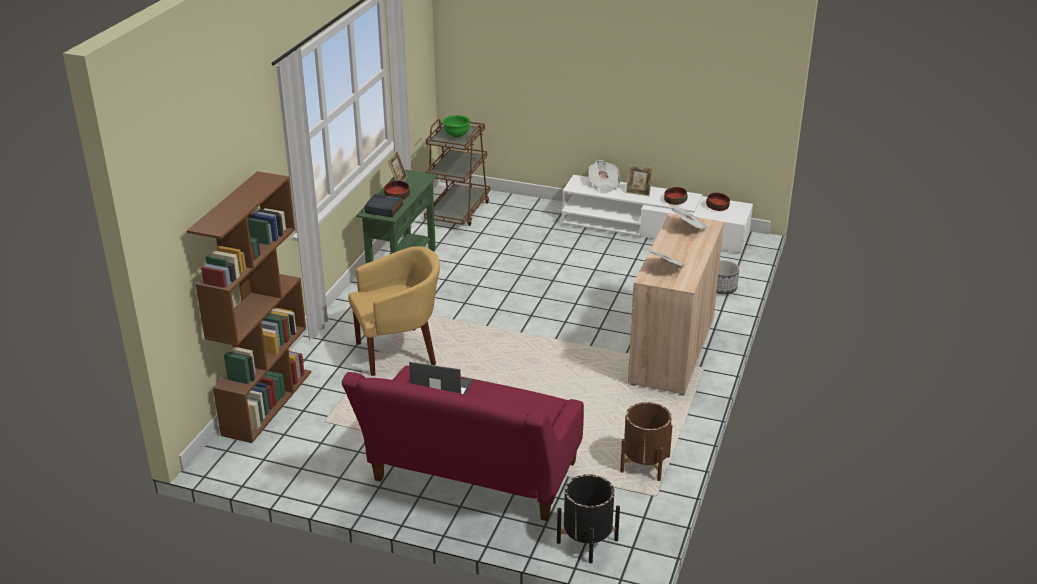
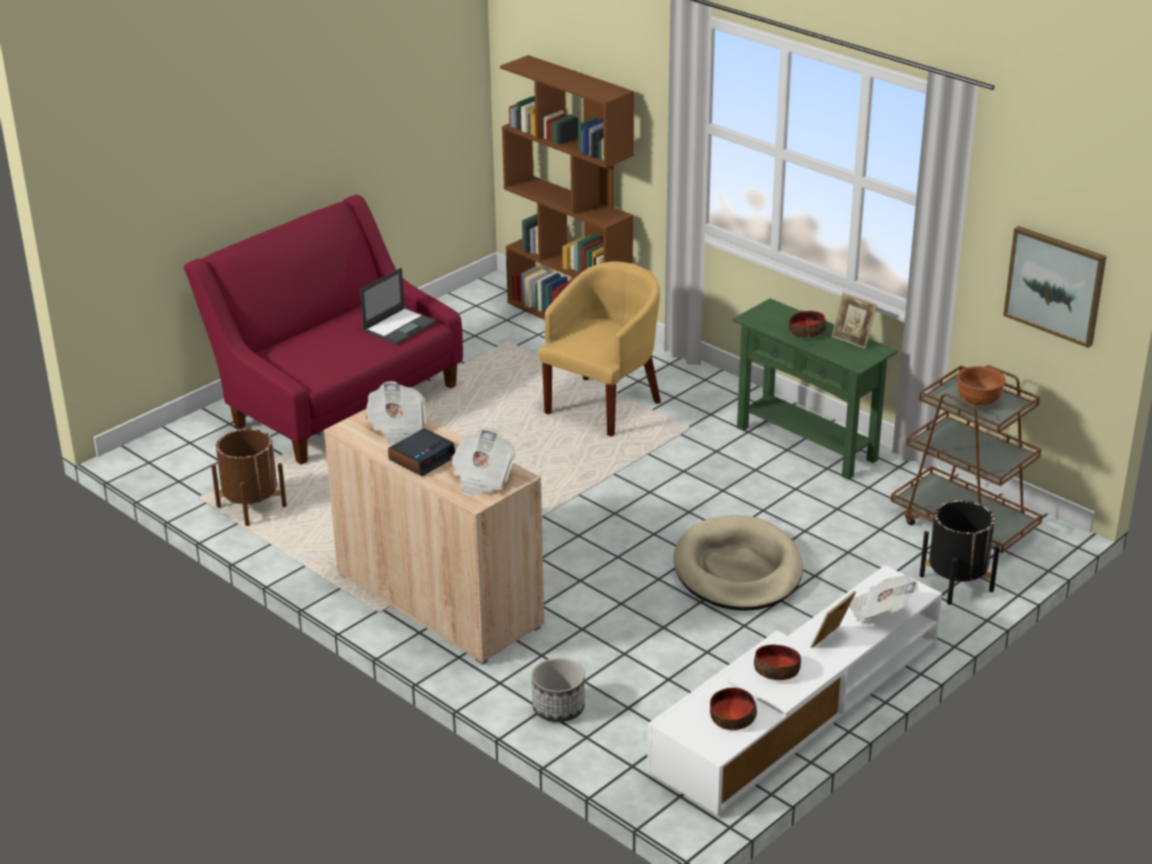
camera: 115 degrees right, 0 degrees up
(383, 209) = (771, 316): alarm clock -> alarm clock (422, 458)
(399, 352) = (604, 405): yellow armchair -> yellow armchair turned 150 degrees counterclockwise
(418, 65) = (1055, 285): none -> picture
(456, 135) = (978, 401): green bowl -> brown bowl
(555, 264) = (738, 570): none -> beige dog bed
(587, 541) = (185, 440): black planter -> black planter (956, 583)

